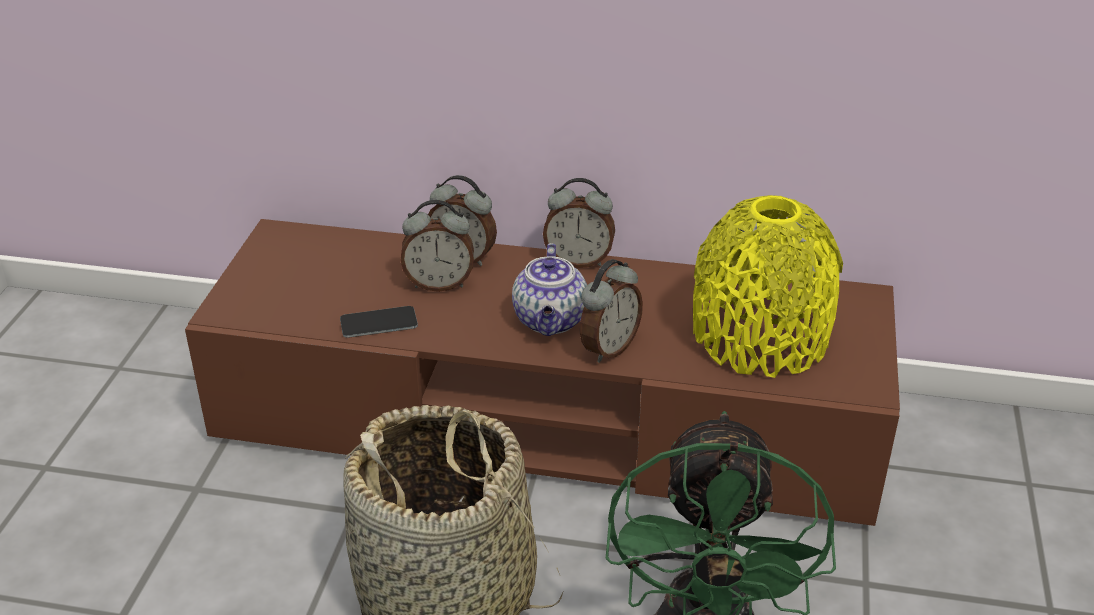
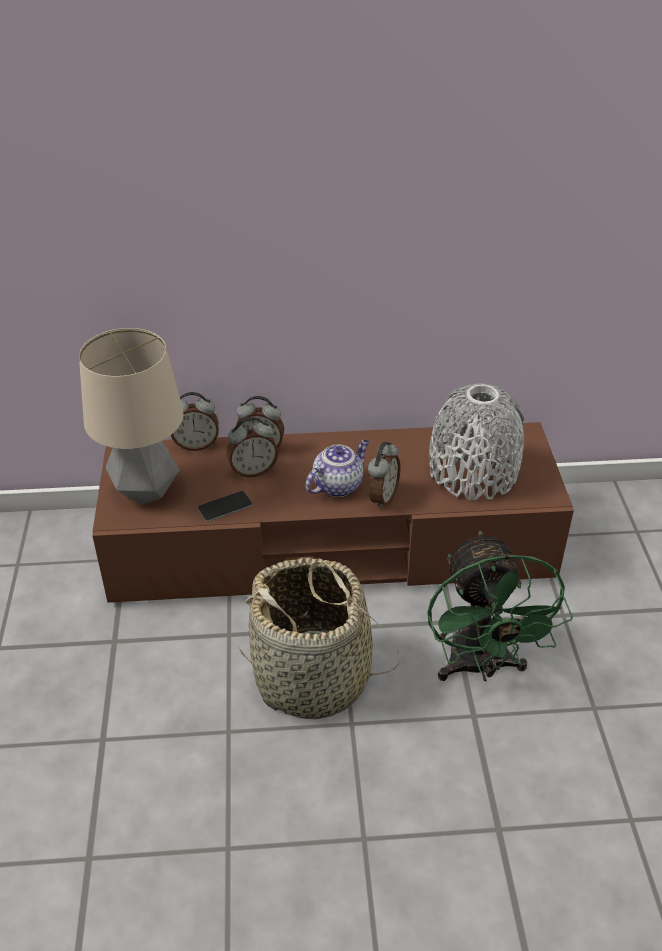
camera: 15 degrees left, 5 degrees up
(282, 286) = (146, 491): none -> table lamp
(551, 321) = (338, 485): teapot -> teapot turned 120 degrees counterclockwise
(578, 260) = (338, 438): alarm clock -> alarm clock (196, 445)
(760, 336) = (473, 472): yellow vase -> grey vase

